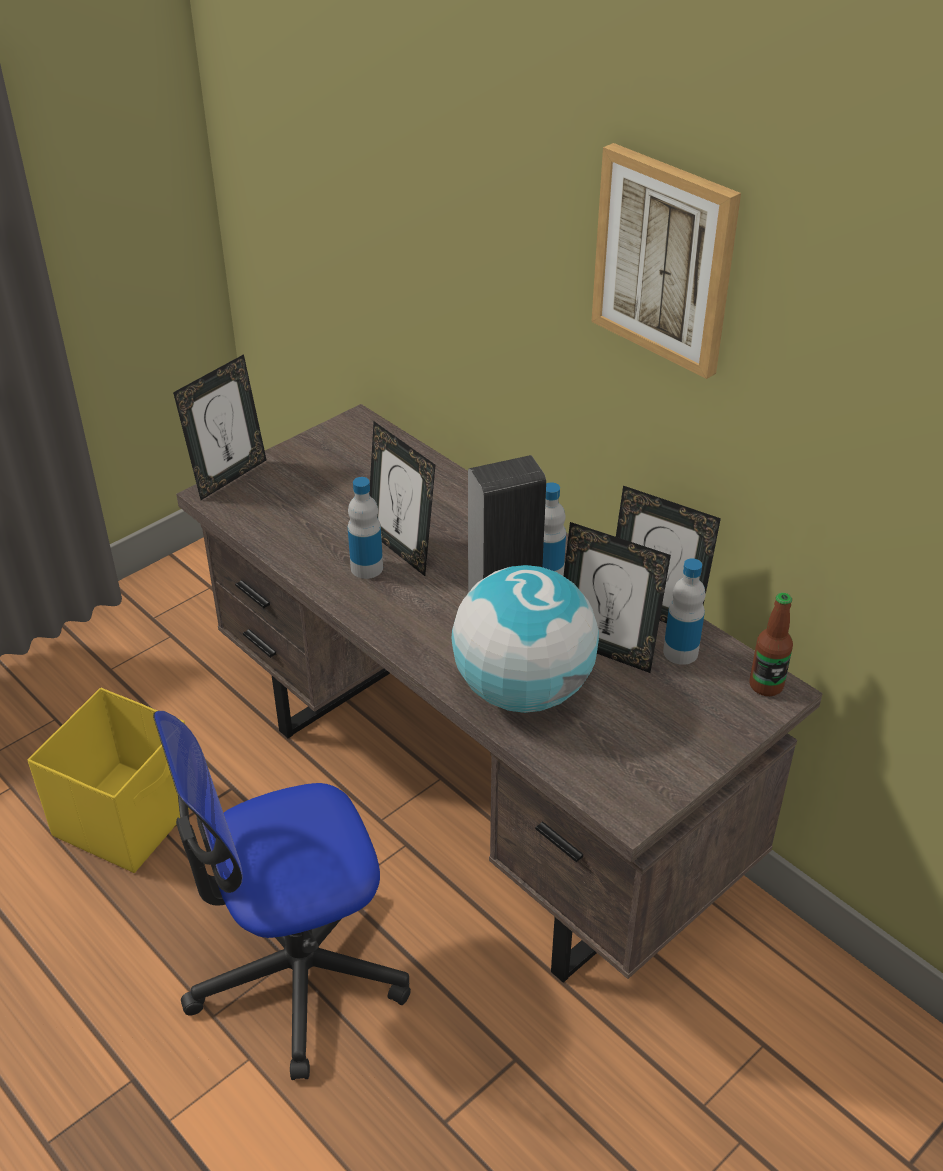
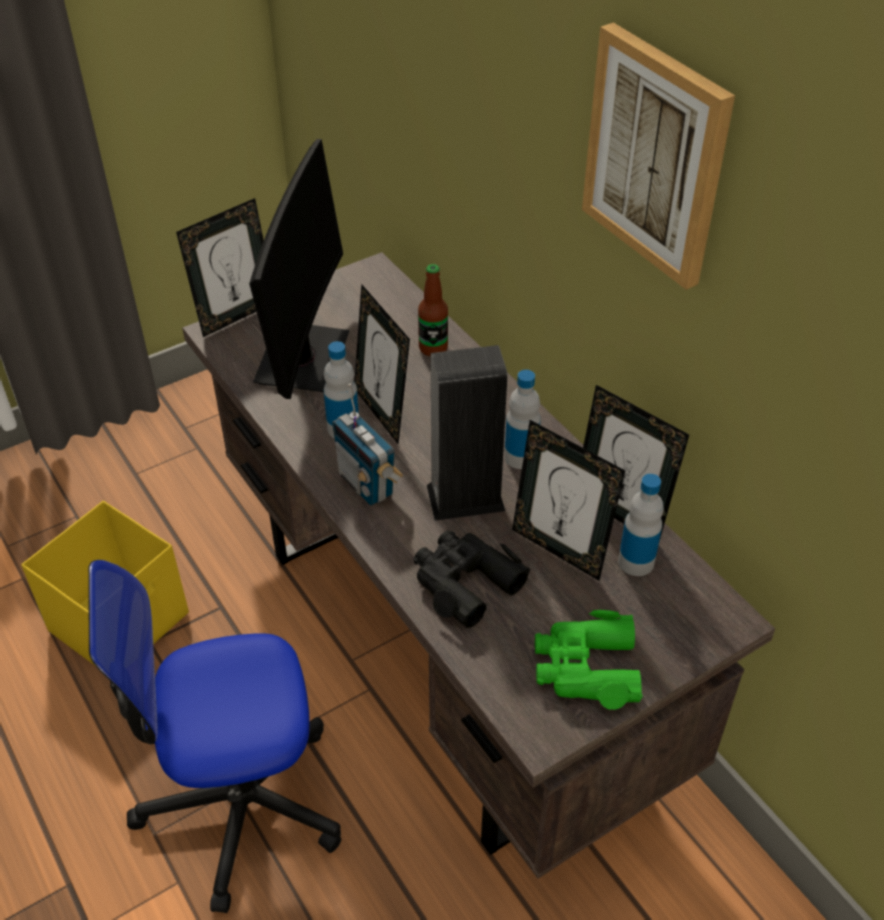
camera: 10 degrees right, 5 degrees up
(308, 509) = (303, 358): none -> monitor
(404, 616) = (367, 484): none -> radio
(522, 690) = (464, 582): globe -> black binoculars
(657, 750) = (586, 668): none -> green binoculars
(766, 685) = (717, 611): bottle -> bottle (433, 348)

